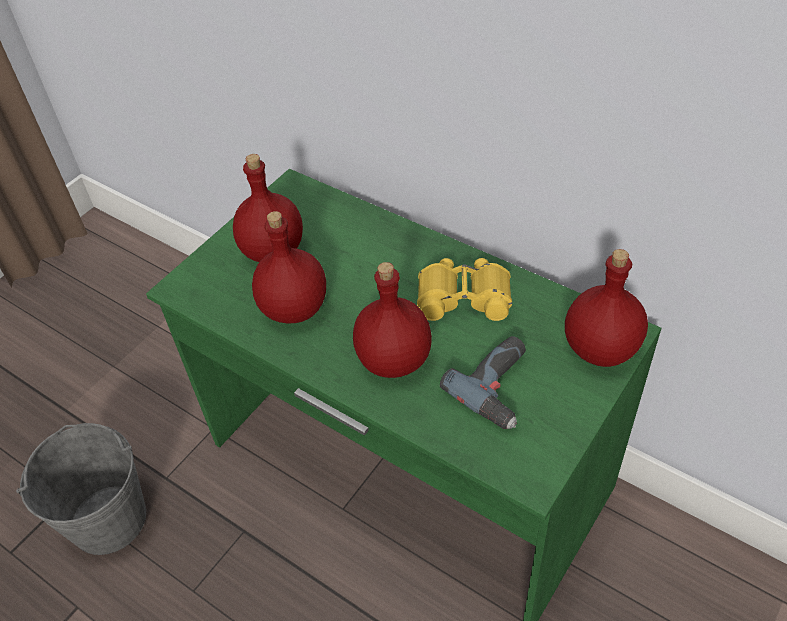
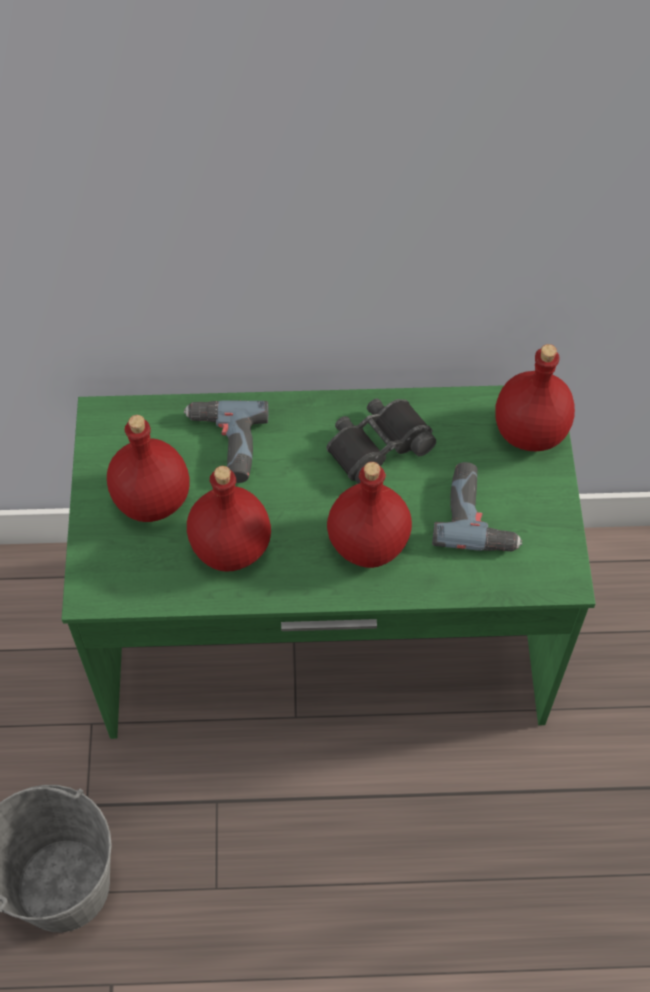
camera: 40 degrees left, 10 degrees up
(353, 241) = (224, 445): none -> power drill
(464, 296) = (377, 446): yellow binoculars -> black binoculars

